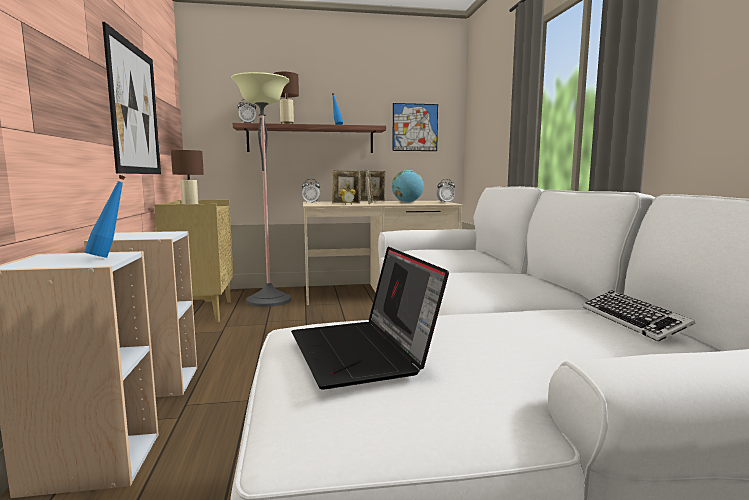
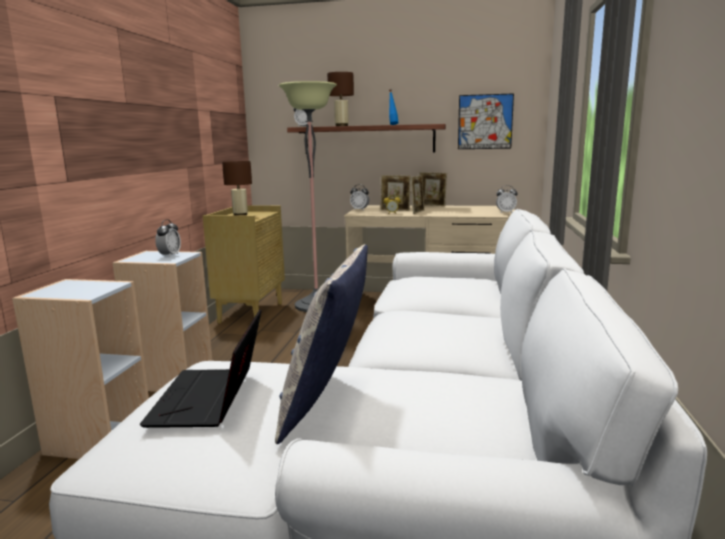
camera: 20 degrees right, 5 degrees up
(109, 257) = (102, 288): blue bottle -> none
(135, 110) = (180, 132): picture -> none
(153, 234) = (169, 255): none -> alarm clock
(407, 202) = (464, 210): globe -> none
(498, 340) = (327, 403): none -> pillow
(632, 321) = (489, 400): keyboard -> none

